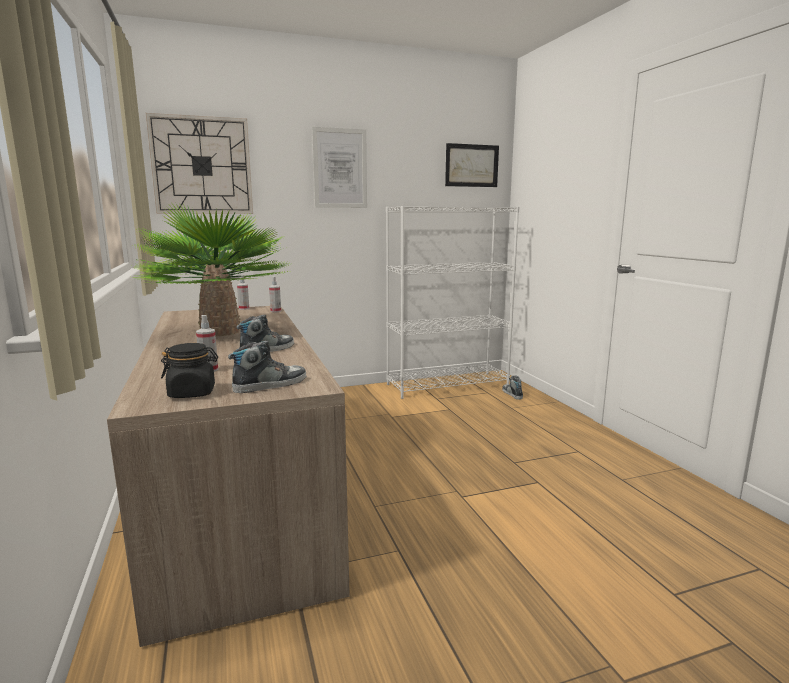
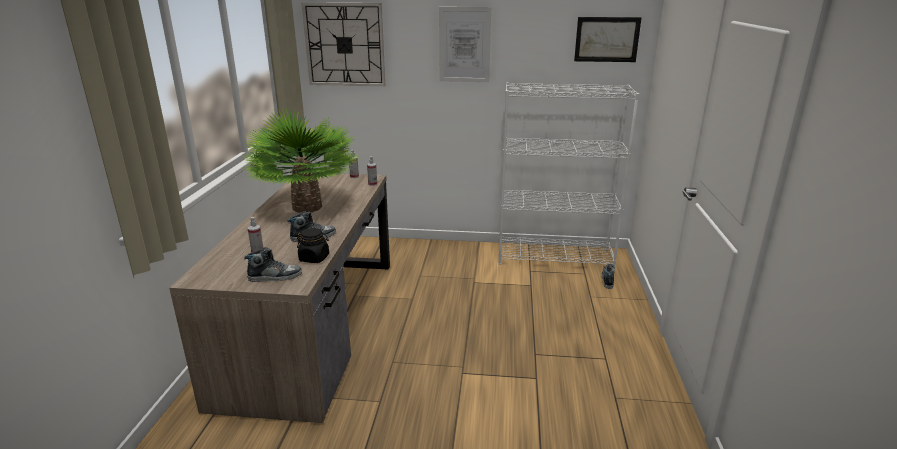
camera: 25 degrees right, 10 degrees up
(192, 393) = (227, 274): black jar -> black jar (314, 258)

